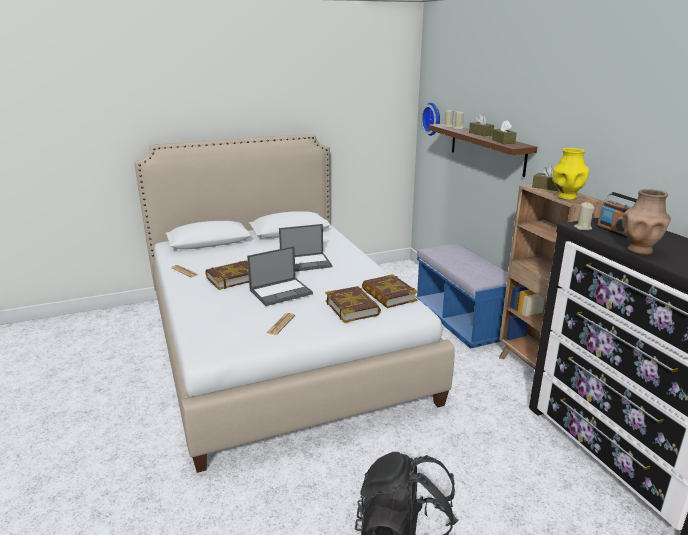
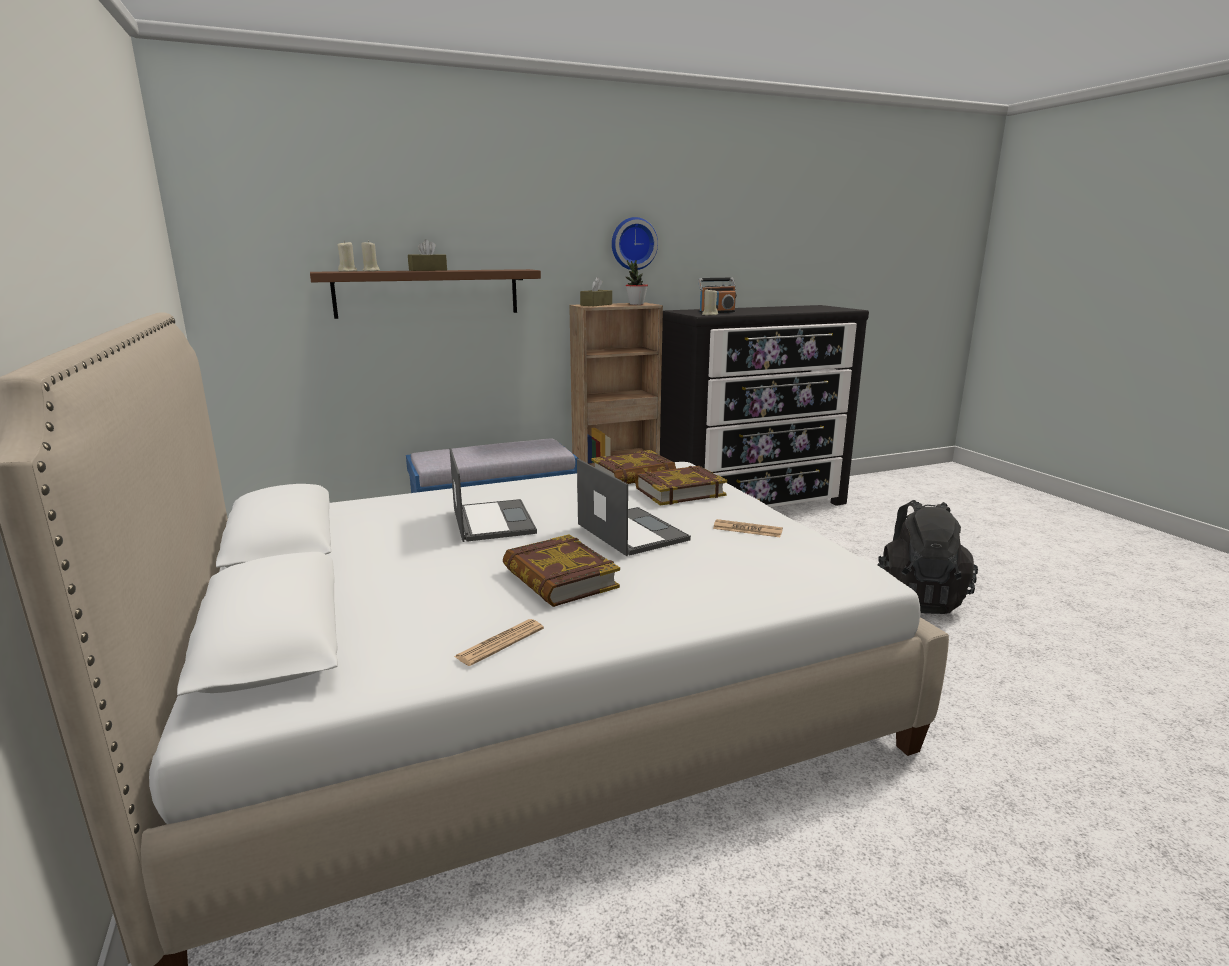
camera: 90 degrees left, 5 degrees down
(433, 119) = (249, 272): wall clock -> wall clock (633, 244)
(503, 141) = (492, 269): brown tissue box -> none
(566, 197) = (636, 304): yellow vase -> potted plant
(639, 250) = (763, 312): brown vase -> none

